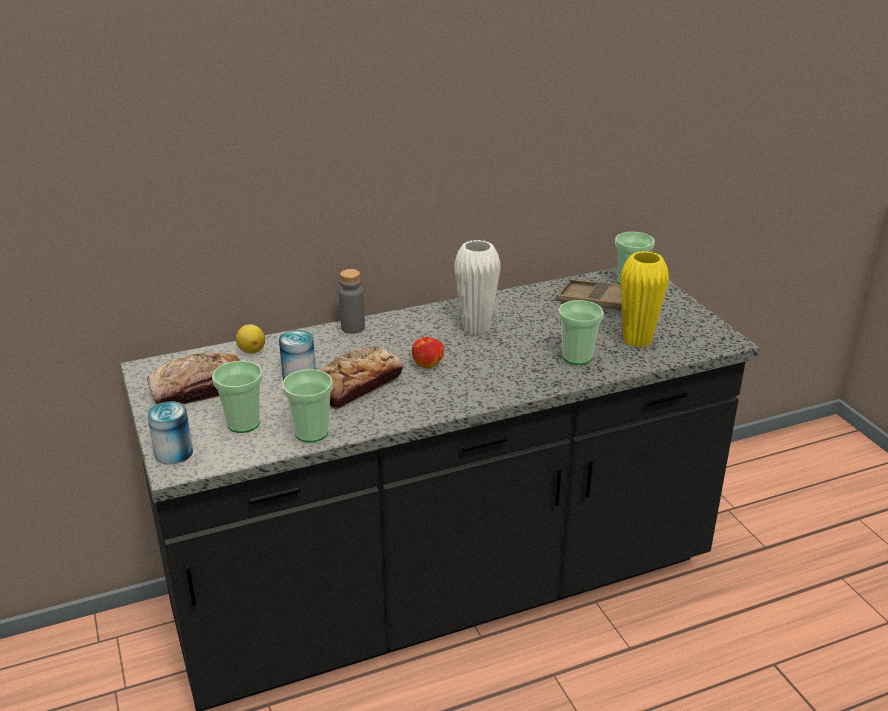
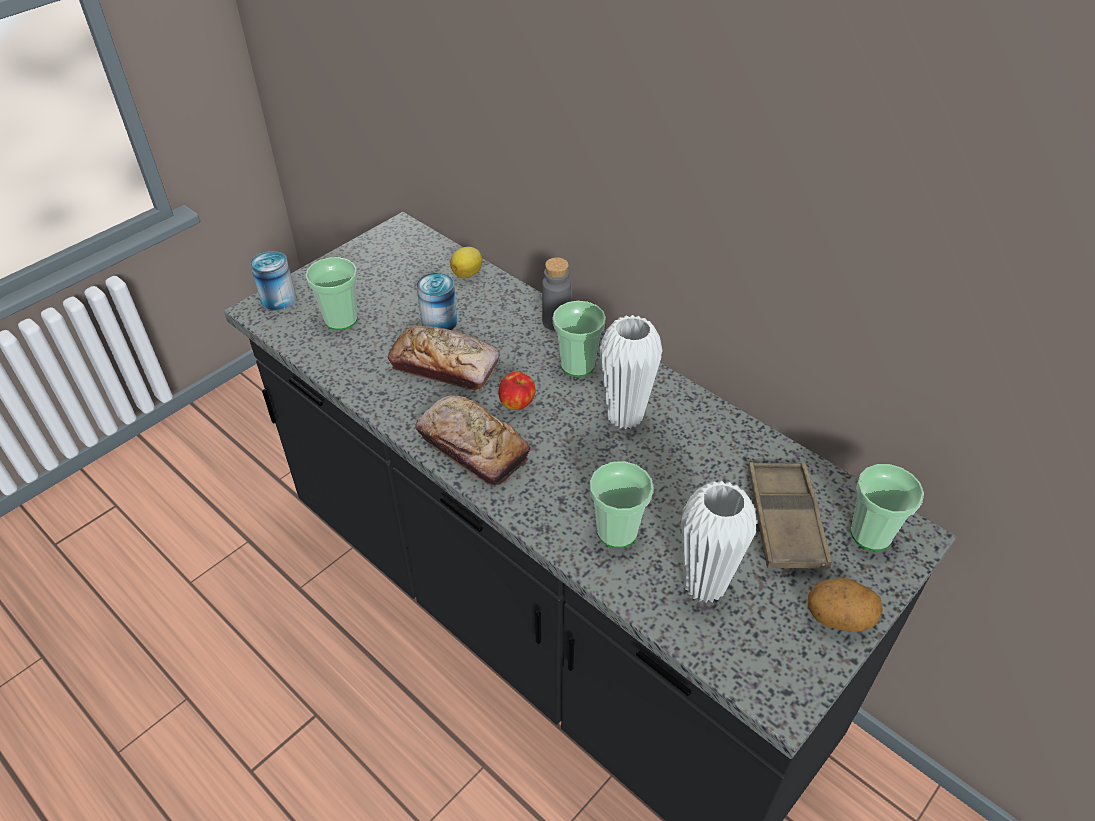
camera: 65 degrees right, 15 degrees up
(198, 389) = (382, 271): bread -> bread (472, 447)
(311, 433) = (345, 367): cup -> cup (577, 365)
(637, 340) = (704, 585): yellow vase -> white vase
(682, 309) = (838, 618): none -> potato

